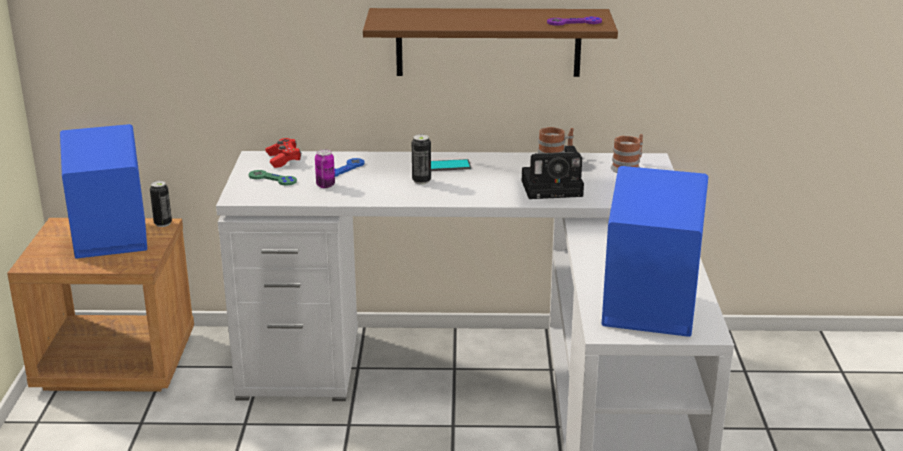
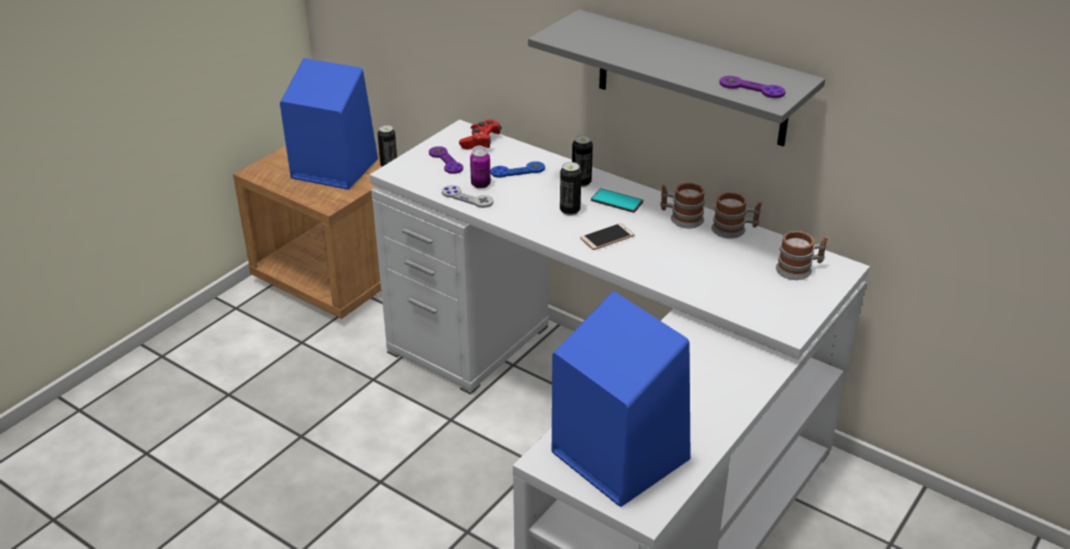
camera: 35 degrees right, 10 degrees up
(272, 179) = (445, 161): green game controller -> purple game controller
(327, 196) = (467, 198): none -> grey game controller
(404, 163) = (581, 182): none -> can
(473, 188) = (607, 237): none -> phone
(488, 42) = (691, 79): brown shelf -> grey shelf
(509, 163) = (681, 218): none -> mug
(554, 188) = (687, 267): camera -> none

